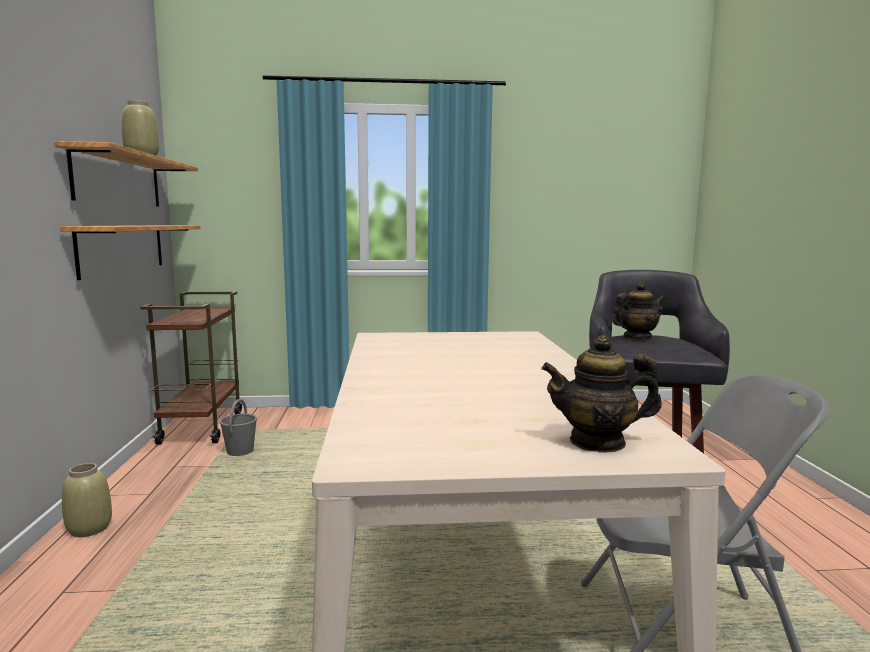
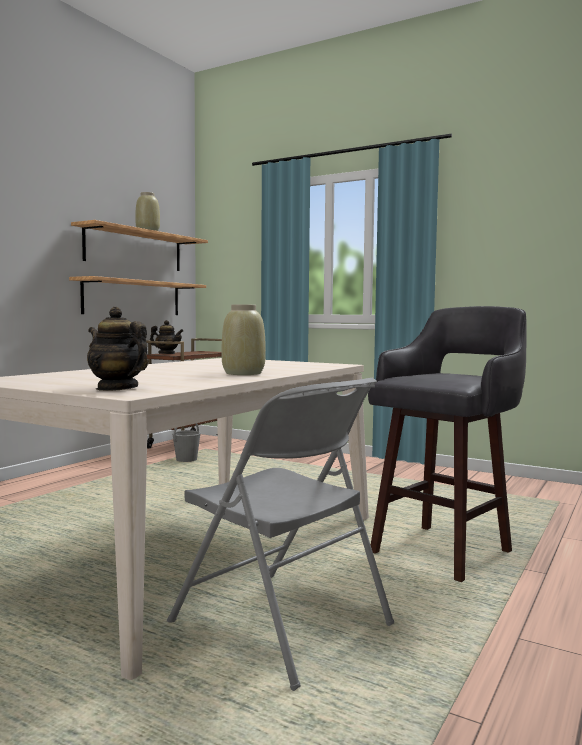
camera: 35 degrees right, 5 degrees down
(89, 529) = (49, 477): beige vase -> beige vase (243, 373)
(636, 337) = (439, 373): teapot -> teapot (166, 354)

